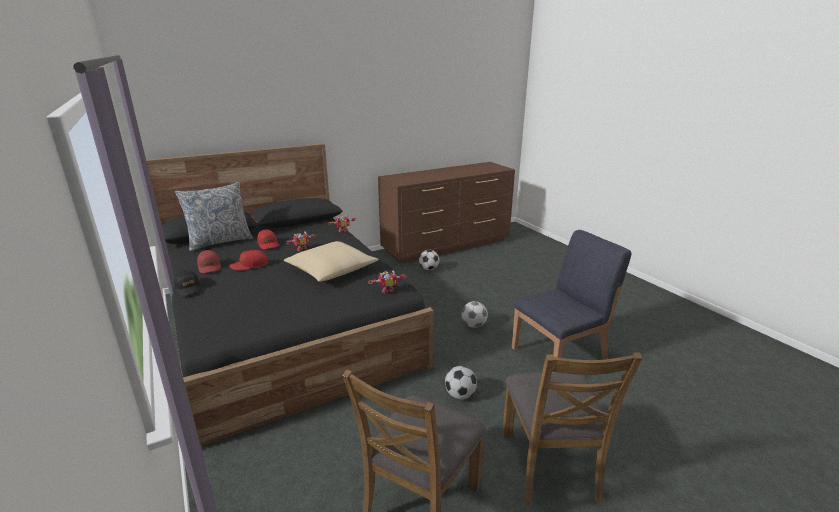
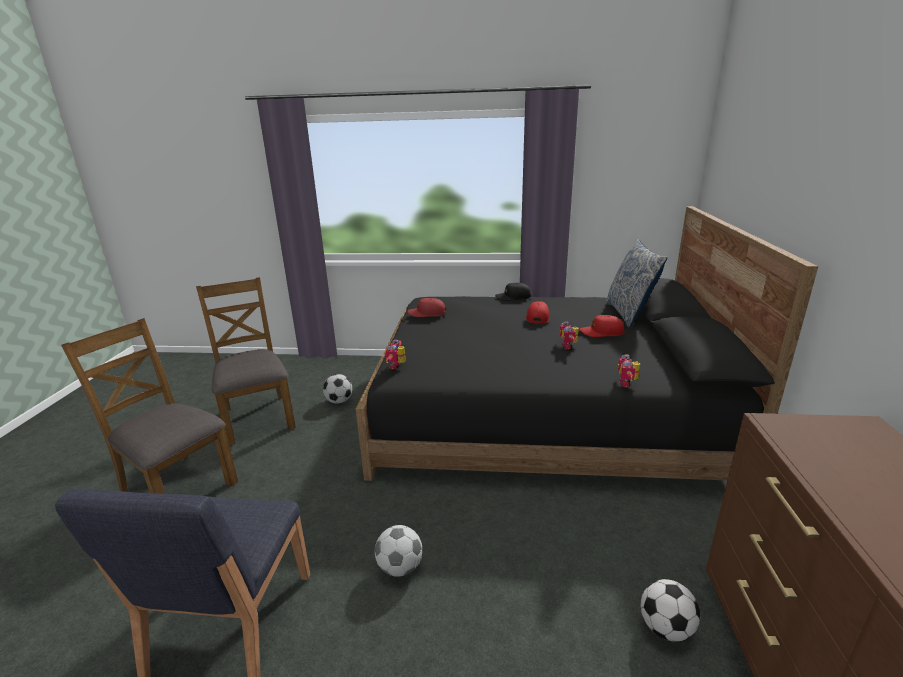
camera: 125 degrees right, 0 degrees up
(209, 266) = (554, 305): red cap -> red cap (427, 313)
(331, 269) = (485, 351): beige pillow -> none
(460, 395) = (306, 479): football -> football (339, 401)

